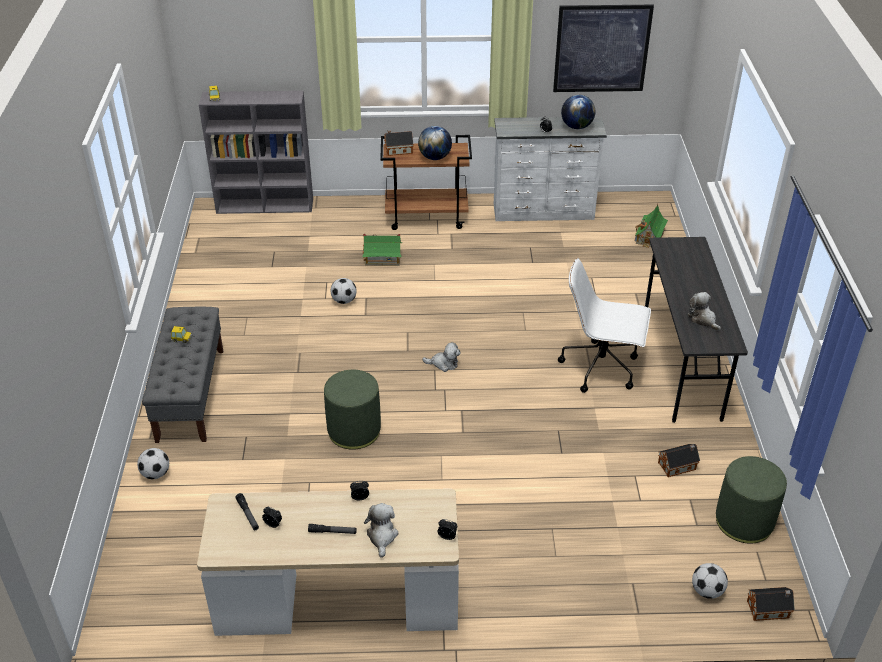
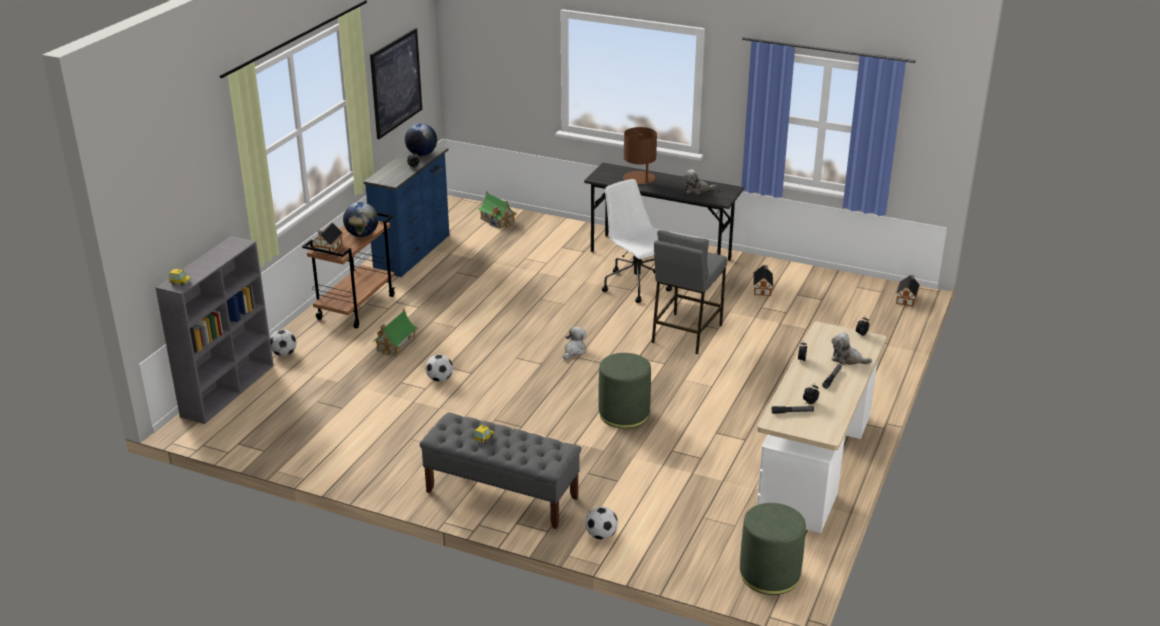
camera: 65 degrees left, 10 degrees down
(532, 431) = (685, 333): none -> grey stool
(544, 212) = (414, 252): white dresser -> blue dresser
(601, 368) = (637, 286): white office chair -> white office chair turned 105 degrees clockwise
(689, 272) = (639, 179): none -> brown table lamp
(707, 591) = (881, 314): football -> football (284, 354)
(744, 521) = (828, 282): green ottoman -> green ottoman (769, 574)

